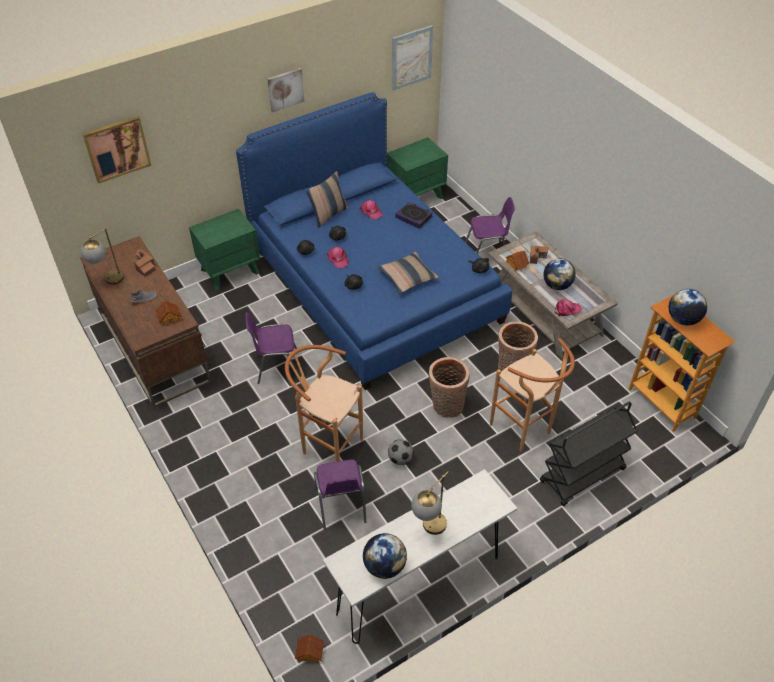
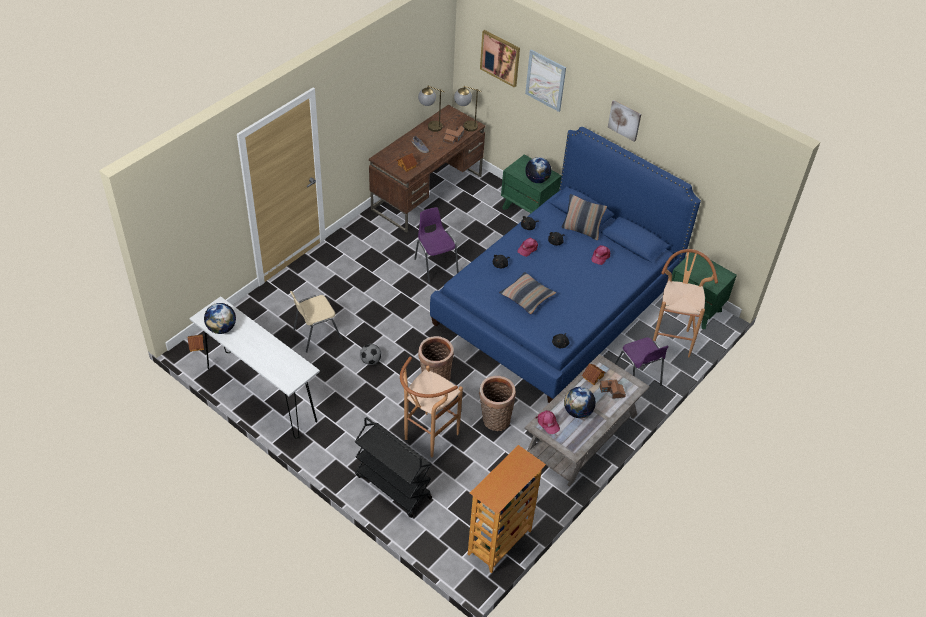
camera: 70 degrees right, 0 degrees up
(327, 445) = (369, 314): brown stool -> brown stool (671, 337)
(341, 506) = (316, 335): purple chair -> beige chair
(411, 57) = (741, 191): picture -> picture (545, 80)
(414, 217) = (608, 286): book -> none
(429, 530) = (256, 346): table lamp -> table lamp (465, 125)
(683, 319) = (510, 470): globe -> globe (537, 180)

